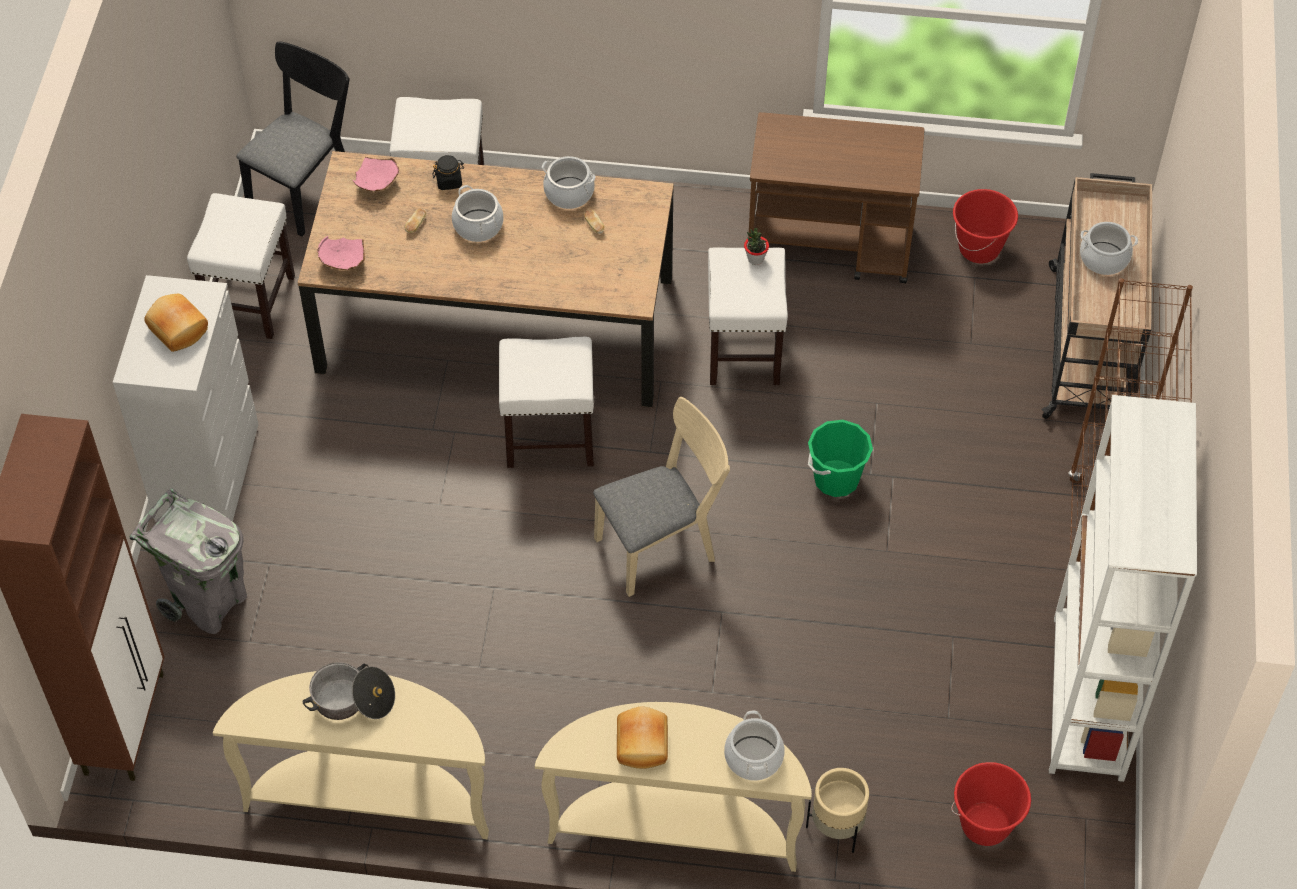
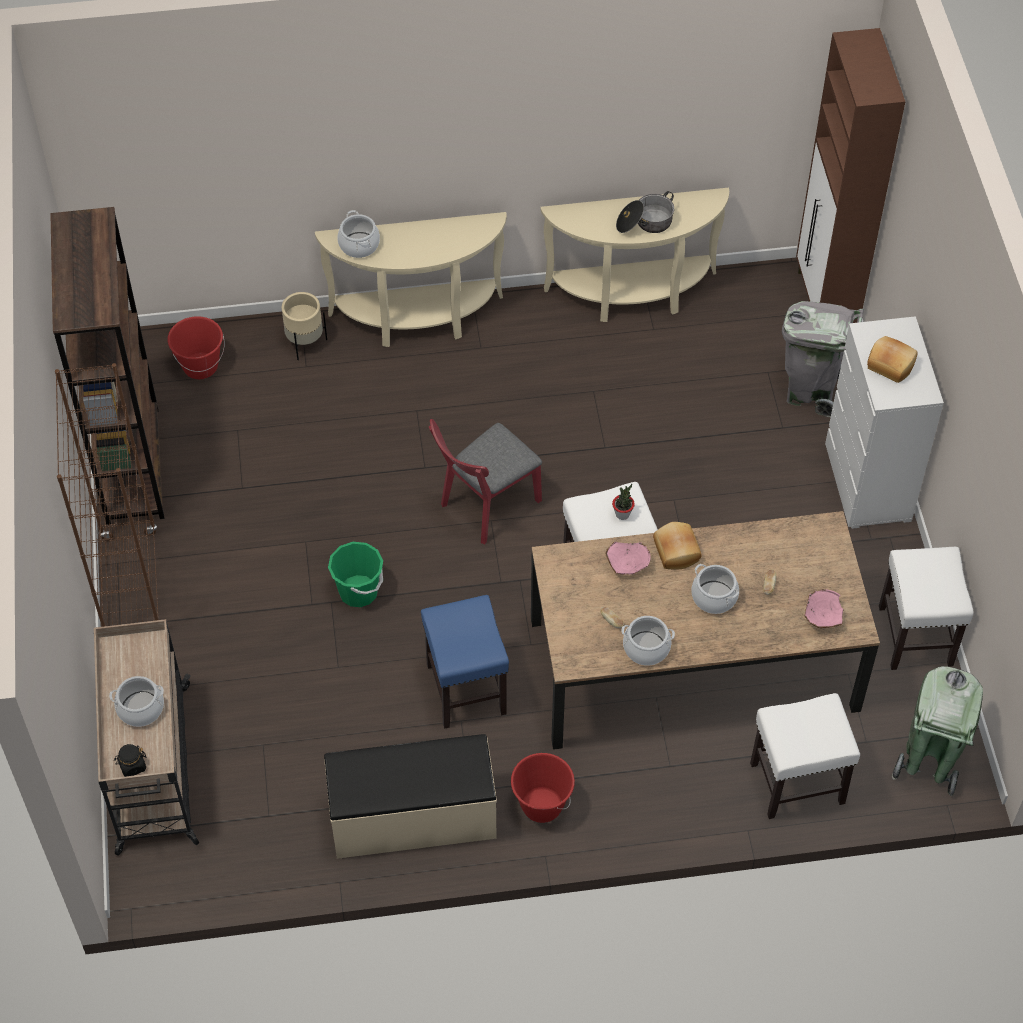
camera: 165 degrees right, 0 degrees up
(306, 188) = (928, 762): black chair -> green trash can
(343, 263) = (813, 536): pink bowl -> pink bowl (627, 564)
(449, 181) = (759, 635): black jar -> black jar (132, 766)
(643, 744) = (436, 238): bread -> bread (675, 552)
(663, 545) = (485, 507): beige chair -> red chair
(744, 352) = (465, 688): white stool -> blue stool
(755, 259) = (462, 655): potted plant -> potted plant (622, 514)
(830, 245) = (413, 818): brown cart -> beige bench
(979, 248) = (268, 849): red bucket -> red bucket (541, 805)
(1088, 698) = (132, 465): white bookcase -> brown bookcase

